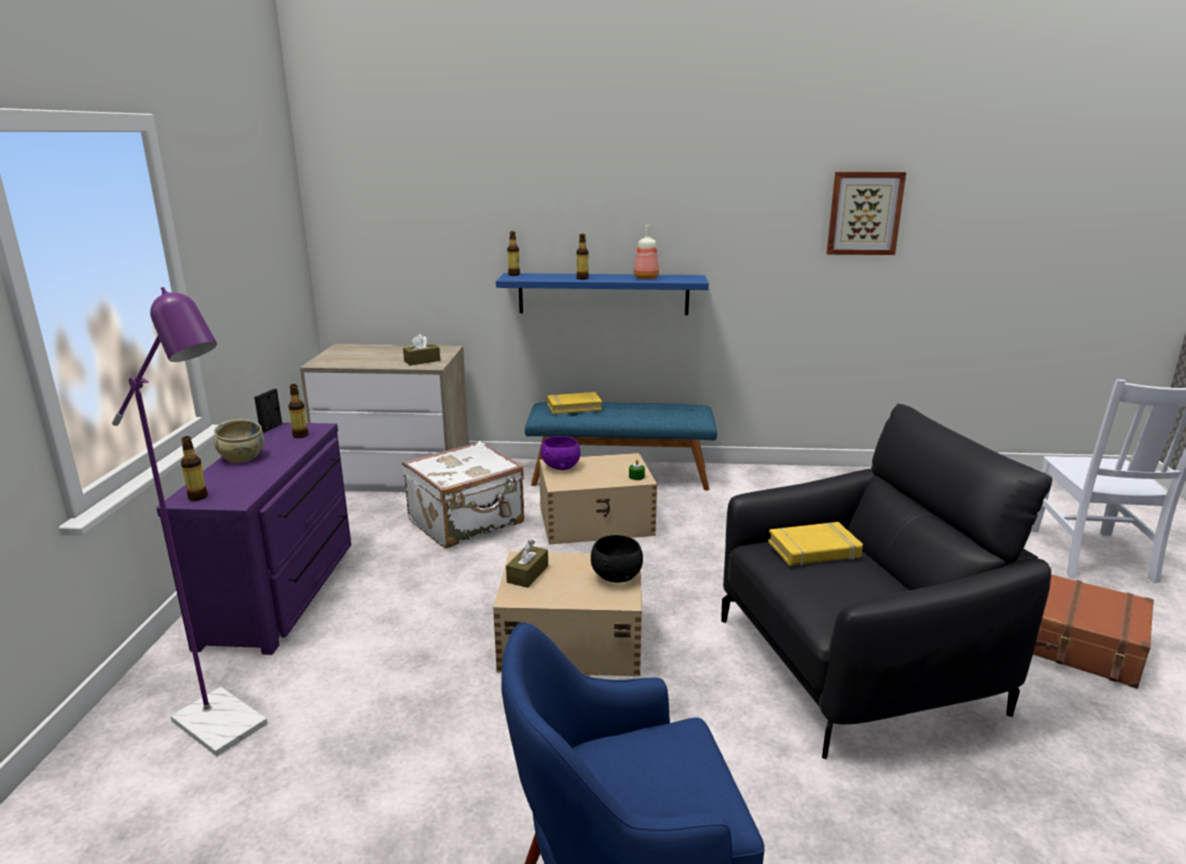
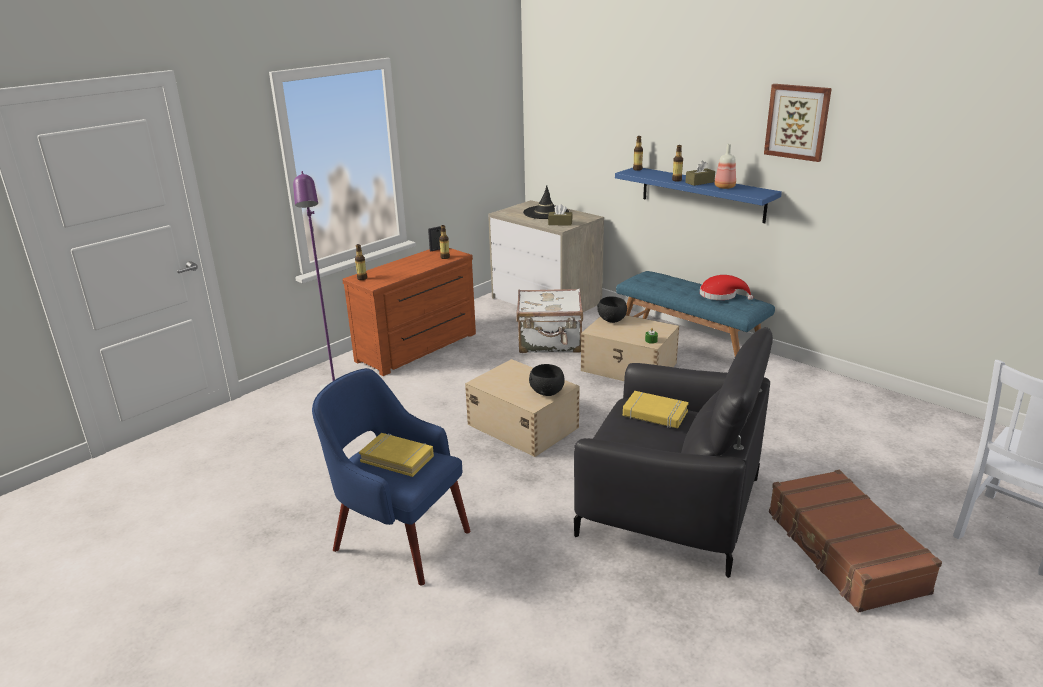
camera: 40 degrees right, 5 degrees up
(242, 457) = (404, 263): beige bowl -> none
(285, 591) = (419, 348): purple dresser -> brown dresser
(381, 353) = (545, 212): none -> black hat
(527, 574) = (503, 373): brown tissue box -> brown tissue box (699, 182)
(561, 467) = (612, 320): purple bowl -> black bowl
(574, 407) = (662, 280): yellow book -> yellow book (397, 458)
(655, 408) = (721, 295): none -> red hat
(864, 213) = (930, 155): picture -> picture (797, 122)

